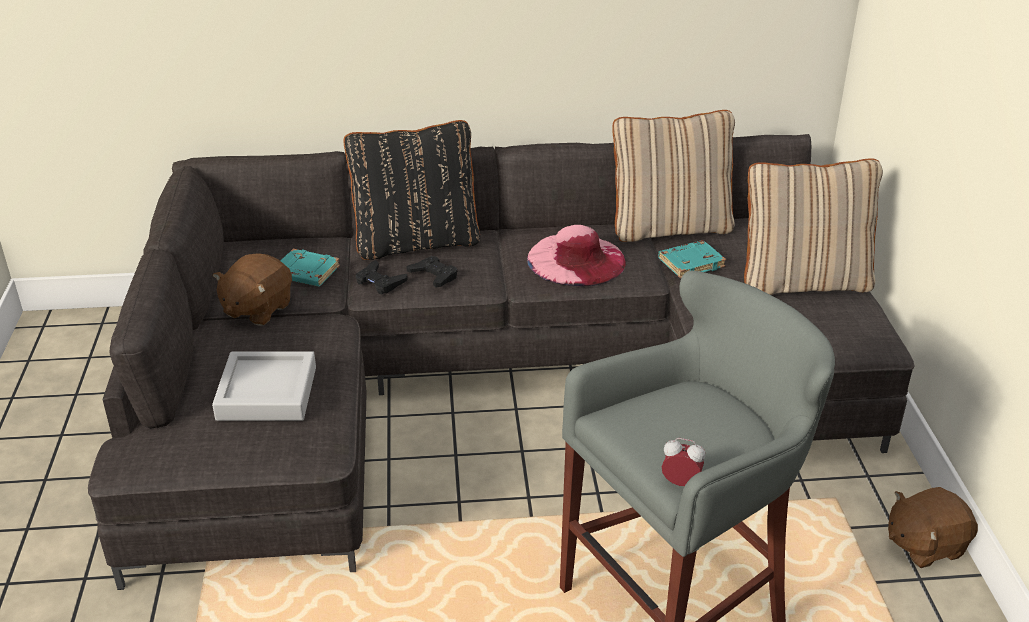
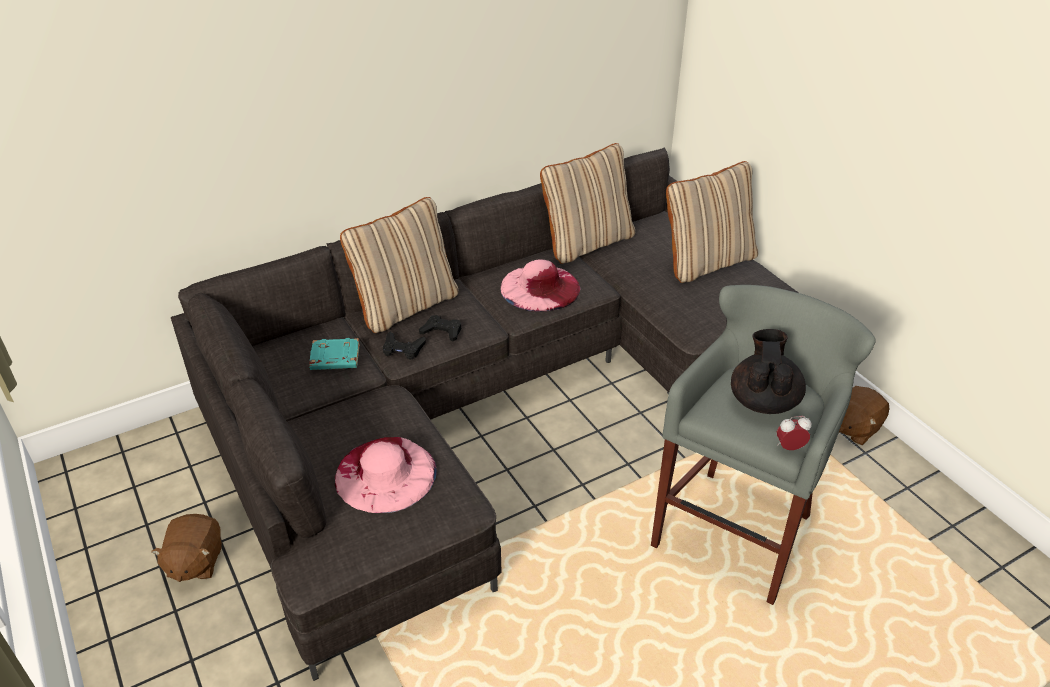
camera: 25 degrees left, 5 degrees up
(257, 309) = (316, 403): brown plush toy -> brown plush toy (195, 562)
(267, 393) = (385, 474): grey tray -> pink hat
(416, 242) = (406, 306): black pillow -> beige pillow
(691, 263) = (623, 268): turquoise book -> none
(691, 424) = (763, 400): none -> black teapot

